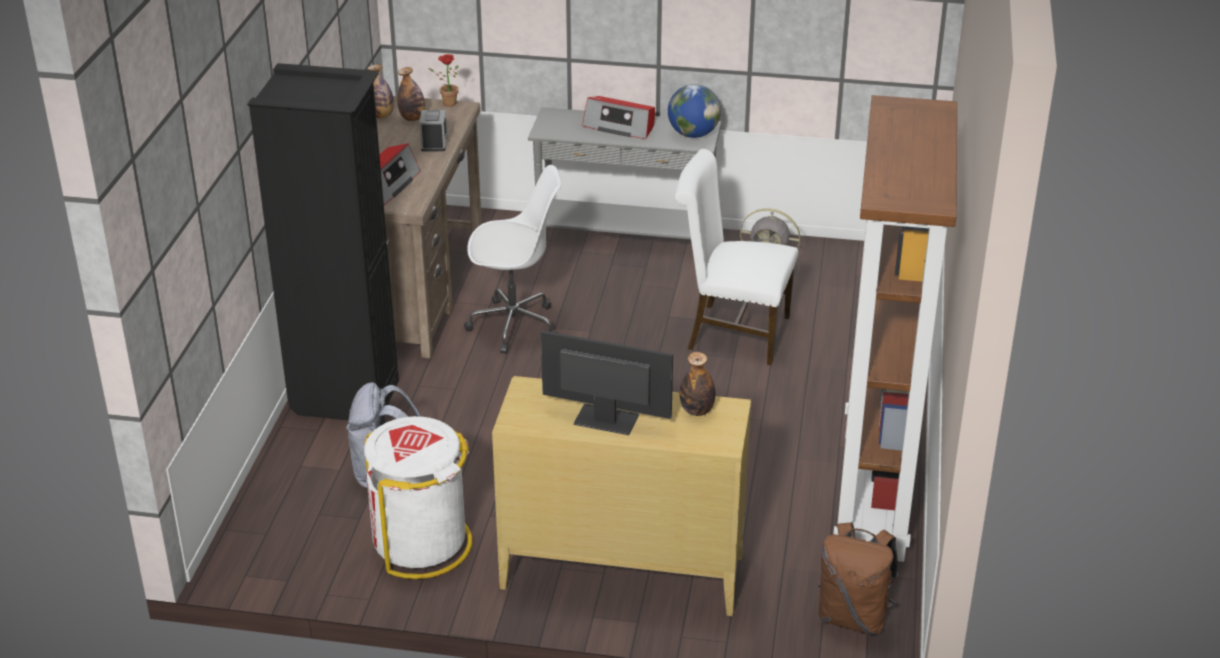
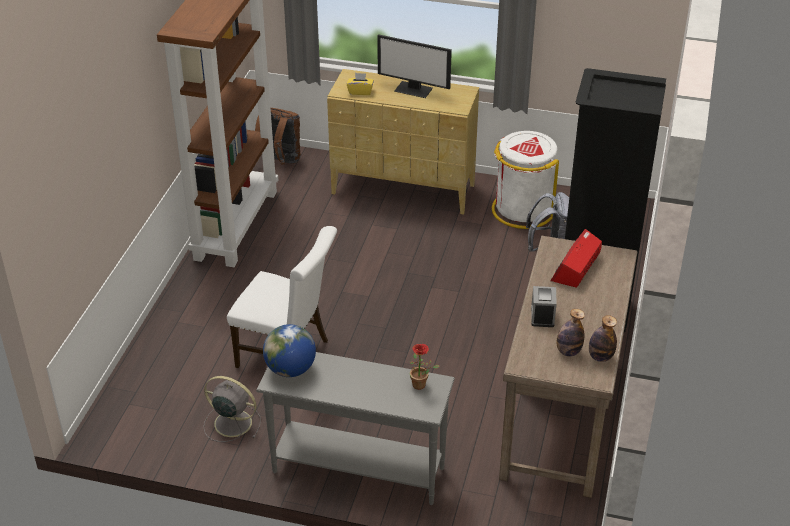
camera: 175 degrees left, 5 degrees up
(446, 103) = (537, 372): potted plant -> potted plant (421, 385)
(516, 325) = (465, 372): white office chair -> none
(620, 126) = (360, 386): radio -> none
(697, 410) = (360, 91): bottle -> yellow tissue box

